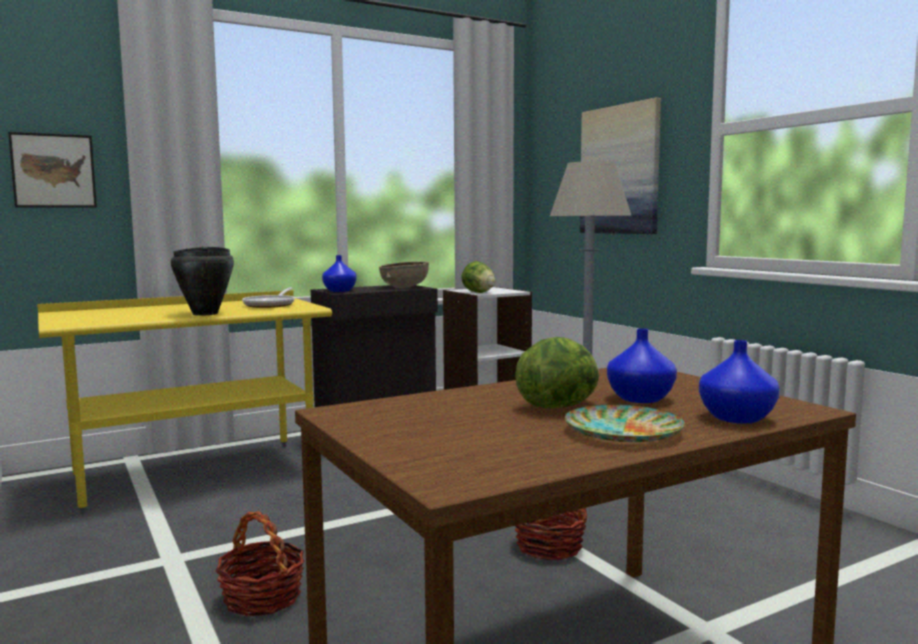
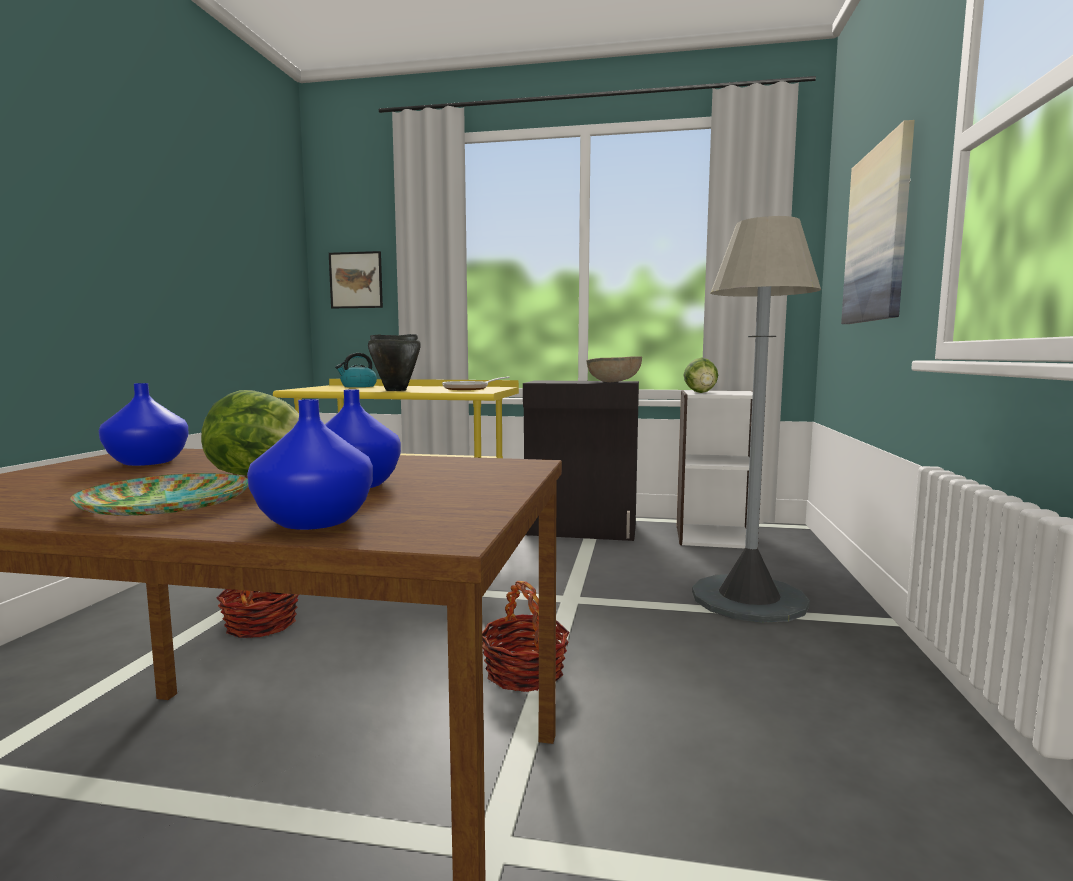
camera: 40 degrees right, 0 degrees up
(107, 312) = (358, 386): none -> kettle
(339, 291) = (544, 381): blue vase -> blue vase (146, 462)

